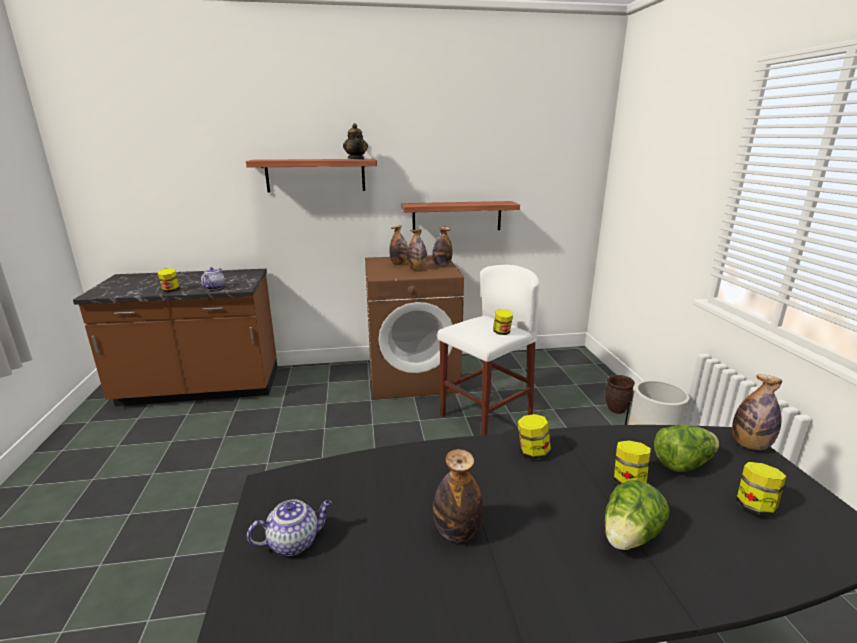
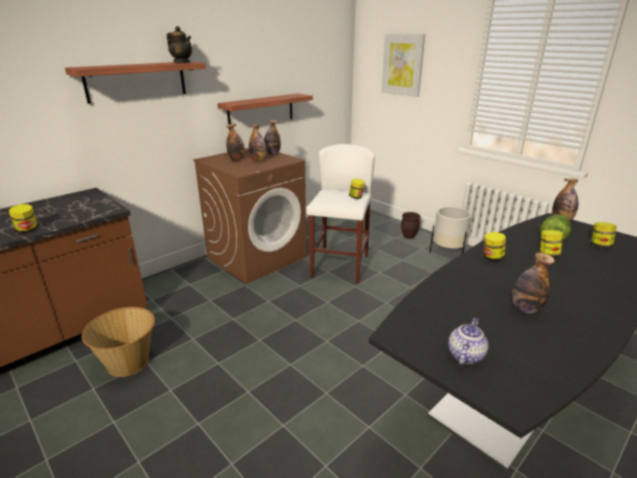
camera: 35 degrees left, 5 degrees up
(213, 431) = (128, 363): none -> basket
(214, 287) = (77, 216): teapot -> none
(629, 537) = (584, 277): lettuce -> none
(652, 174) = (402, 65): none -> picture

